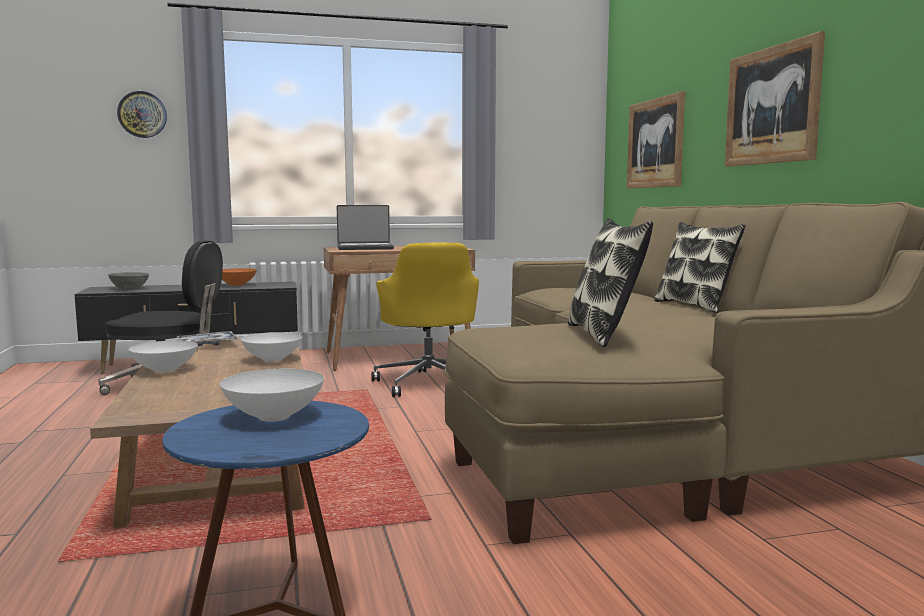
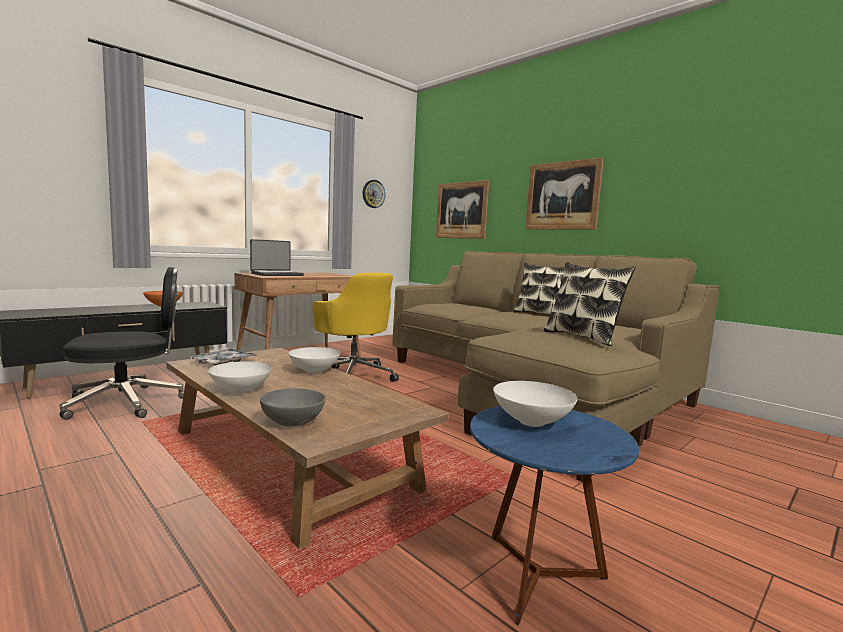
camera: 30 degrees left, 0 degrees up
(129, 289) = (56, 312): grey bowl -> grey bowl (293, 422)
(142, 114) = (53, 141): wall clock -> wall clock (373, 194)

